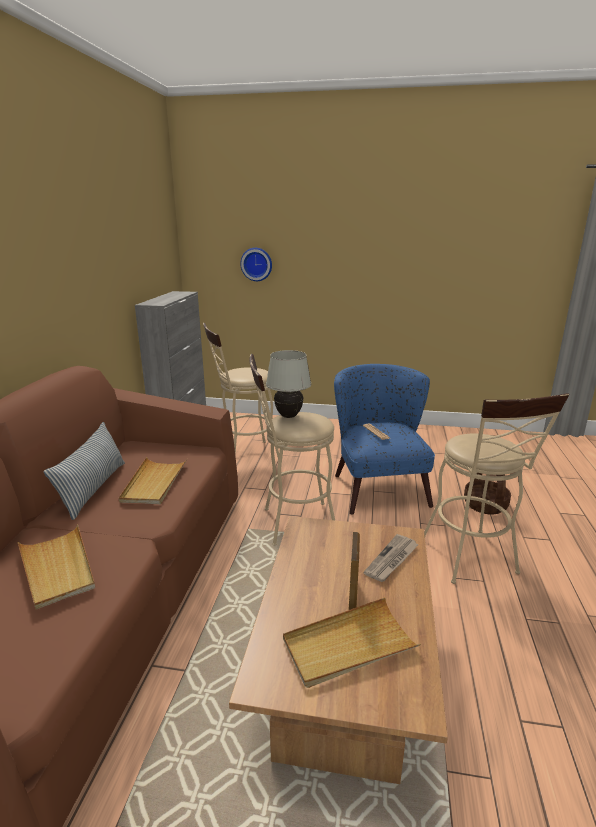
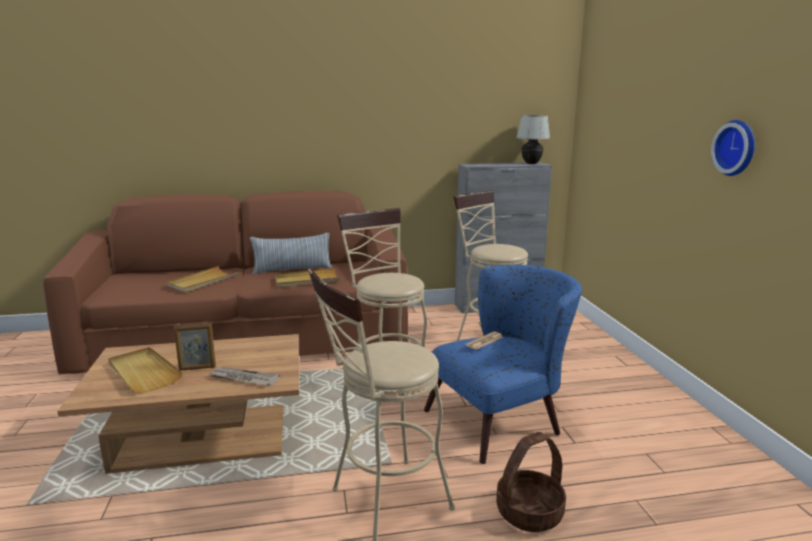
camera: 70 degrees right, 5 degrees down
(257, 264) = (617, 142): wall clock -> wall clock (737, 148)
(288, 416) = (396, 274): white table lamp -> white table lamp (531, 163)

